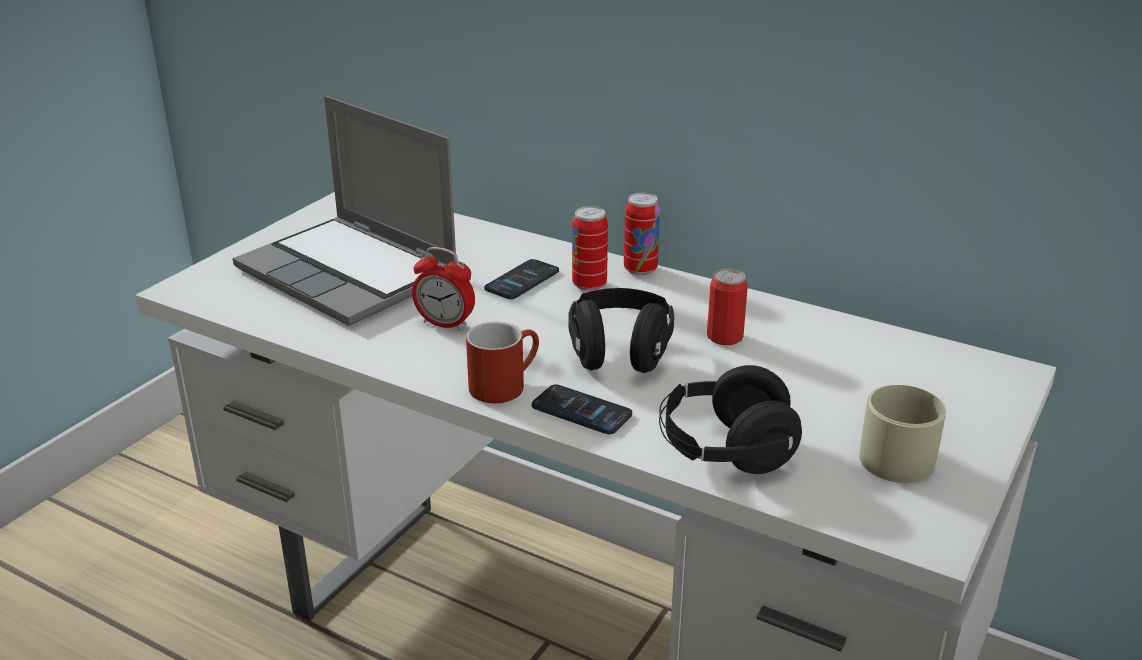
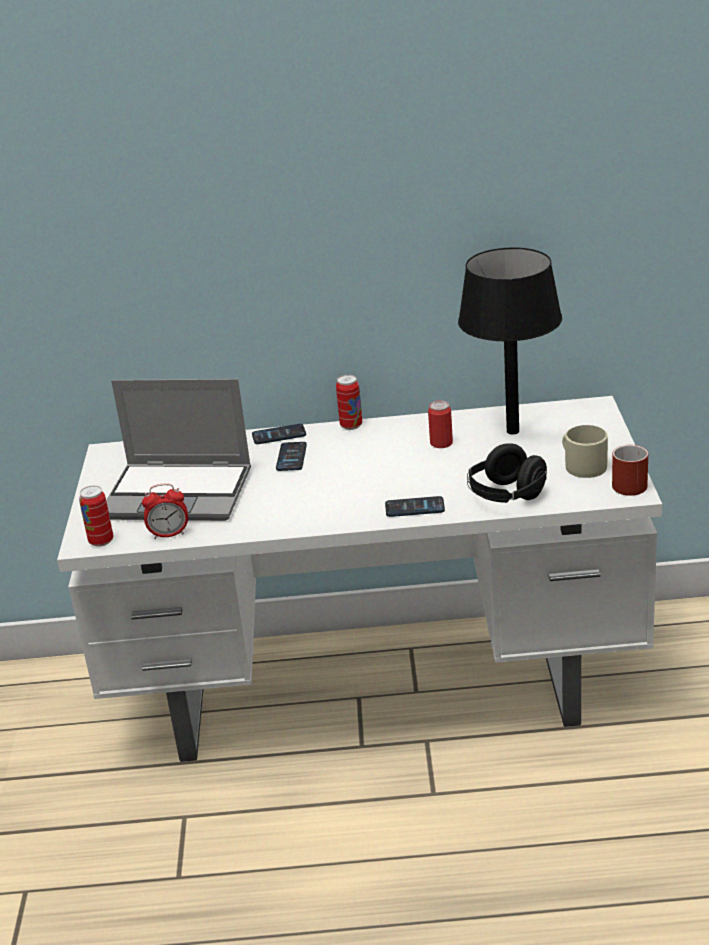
camera: 30 degrees left, 0 degrees up
(445, 324) = (281, 497): alarm clock -> alarm clock (169, 534)
(504, 384) = (357, 512): red mug -> red mug (629, 483)
(544, 249) = (279, 435): none -> phone
(589, 285) = (333, 445): can -> can (101, 541)
(620, 353) = (397, 473): black headphones -> none
(843, 360) = (513, 431): none -> black table lamp

